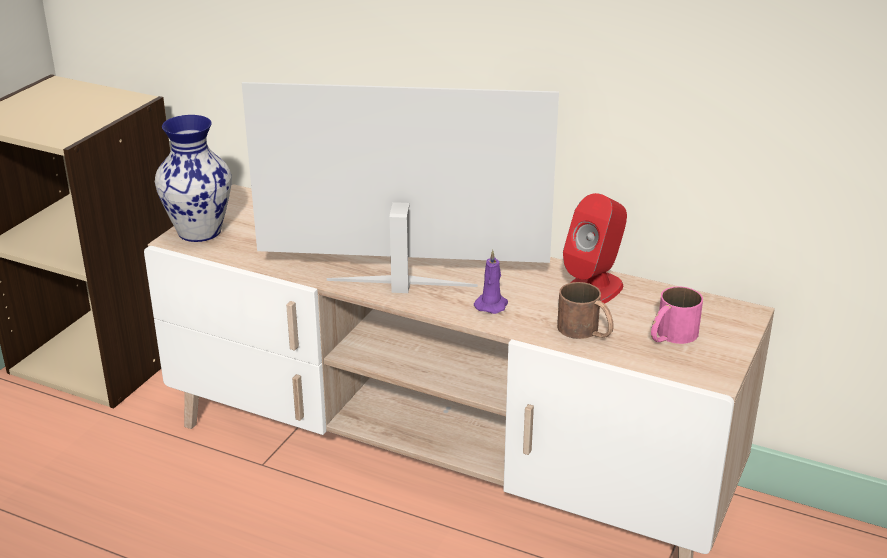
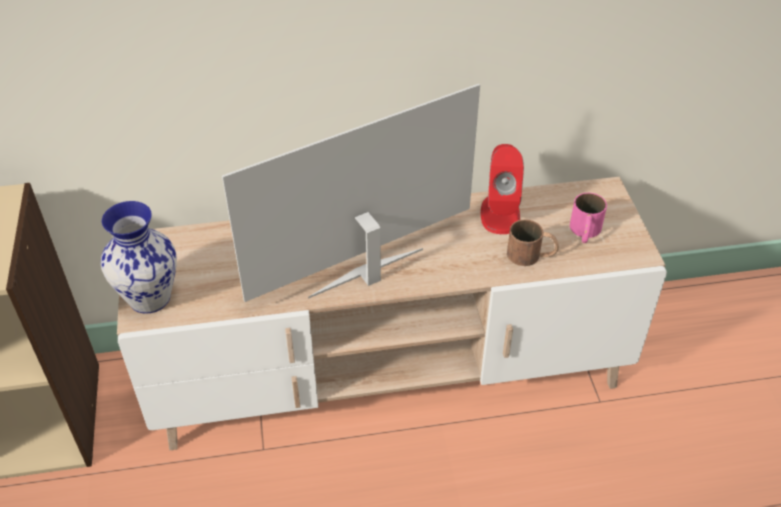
camera: 35 degrees left, 15 degrees up
(491, 304) = (448, 261): purple candle -> none

